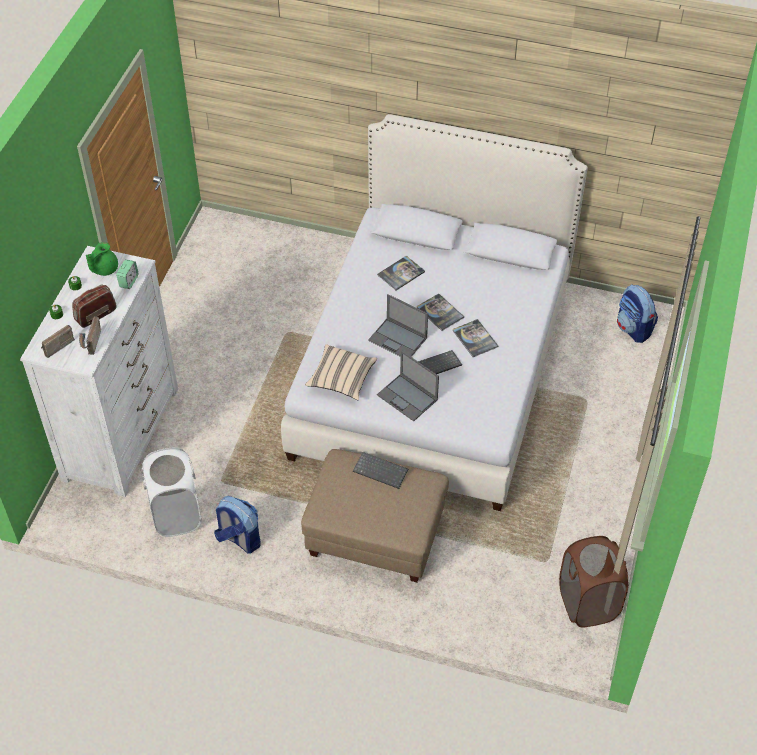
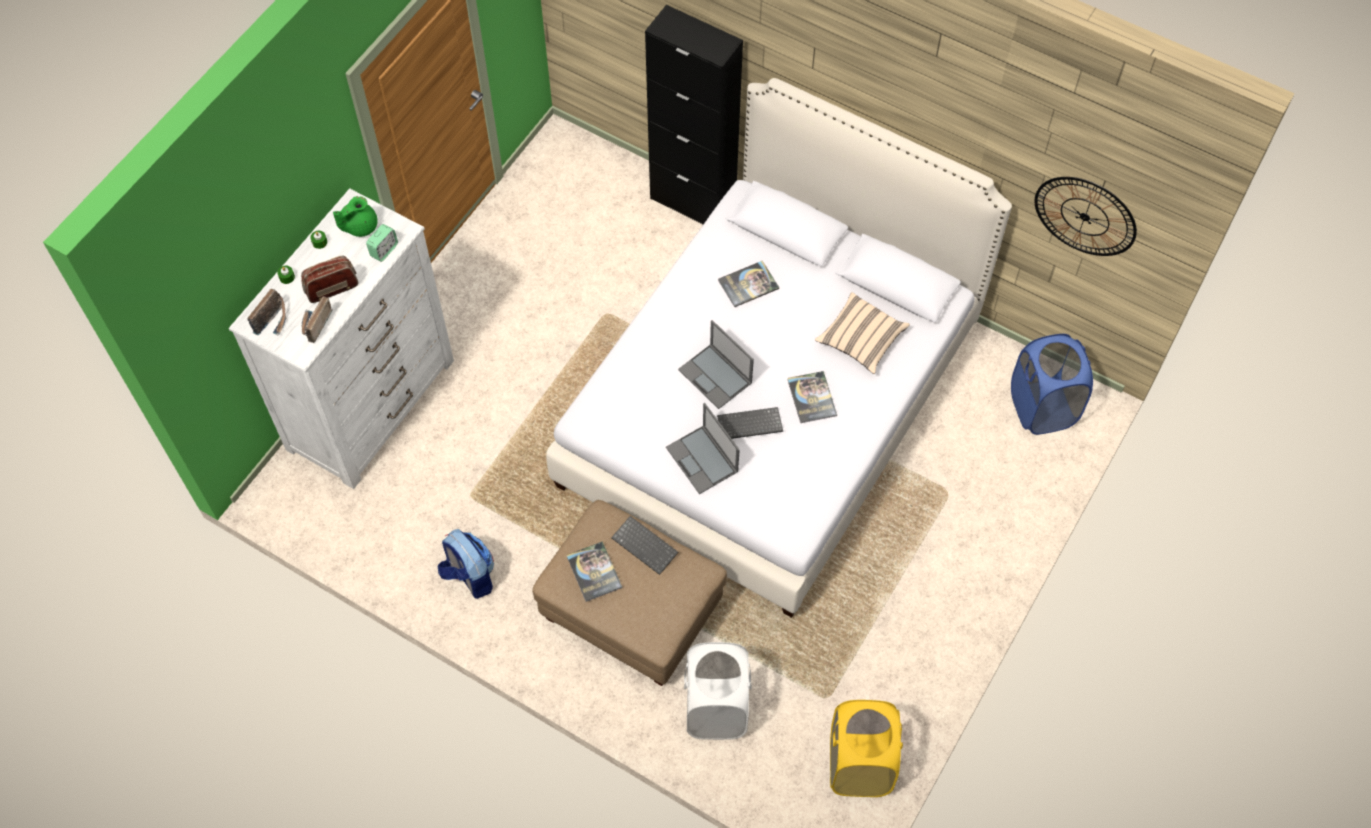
camera: 15 degrees right, 10 degrees up
(55, 346) = (274, 320): radio -> radio turned 150 degrees clockwise
(176, 514) = (406, 526): white laundry basket -> white laundry basket (716, 709)
(328, 245) = (692, 203): none -> black cabinet
(341, 379) = (629, 416): beige pillow -> beige pillow (861, 340)
(440, 312) = (779, 351): book -> book (594, 572)
(587, 603) = (859, 765): brown laundry basket -> yellow laundry basket
(633, 329) = (1042, 408): backpack -> blue laundry basket
(643, 160) = (1085, 216): none -> wall clock

